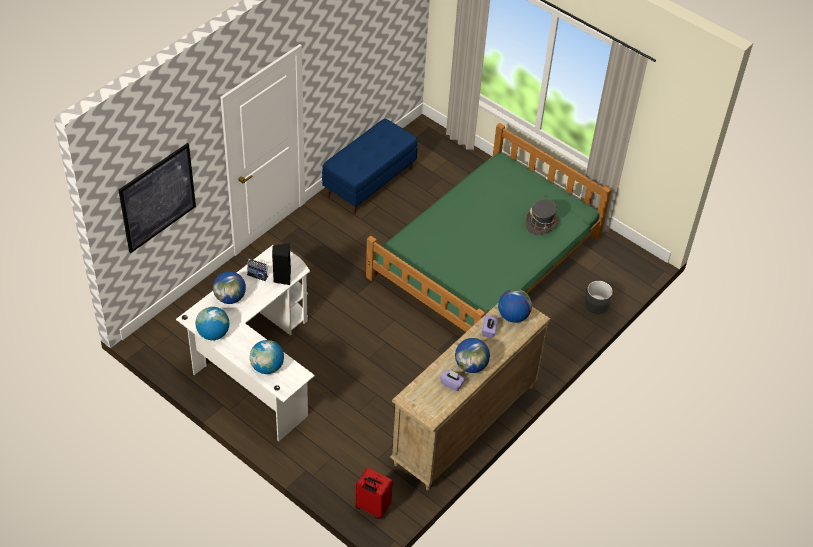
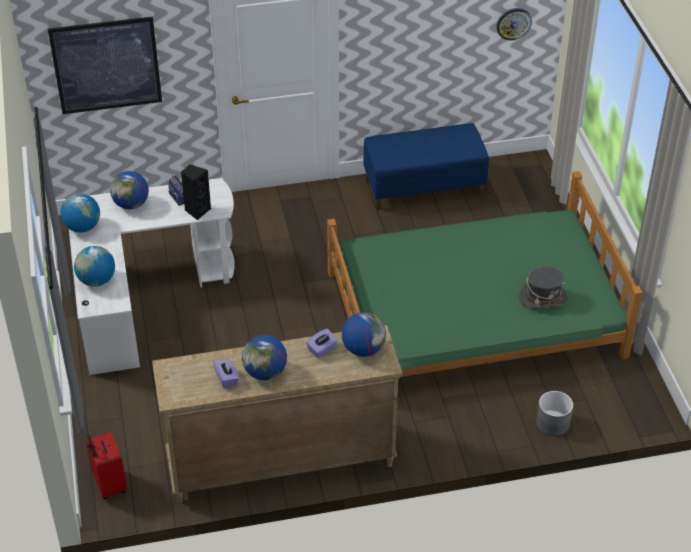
camera: 40 degrees right, 5 degrees down
(402, 33) = (513, 23): none -> wall clock

